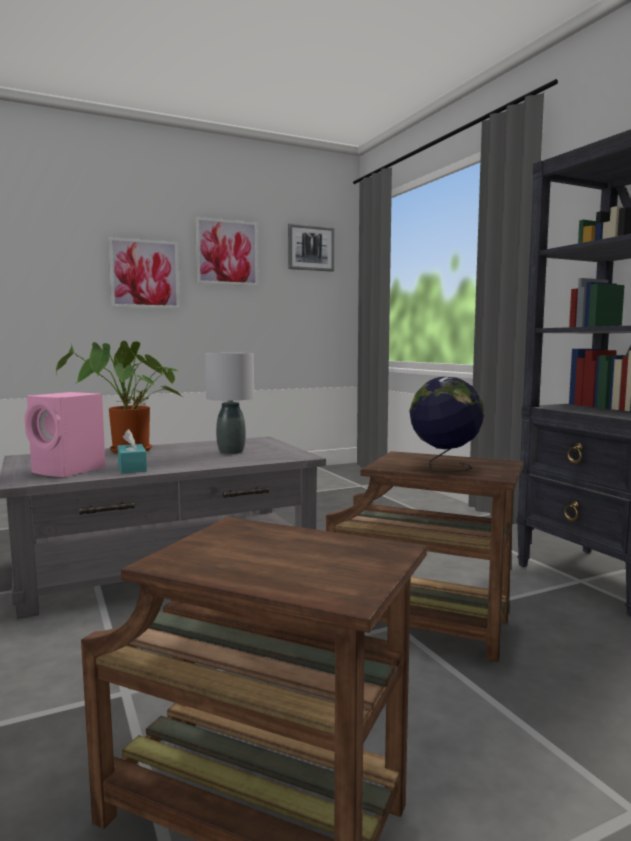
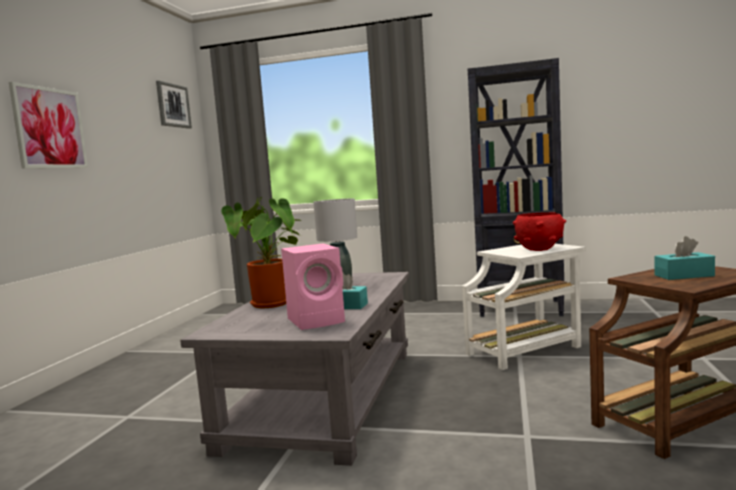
camera: 50 degrees left, 0 degrees up
(227, 252) = (116, 106): picture -> none
(276, 553) = (684, 275): none -> turquoise tissue box
(423, 625) = (526, 350): brown side table -> white side table
(444, 468) = (539, 249): globe -> red bowl

